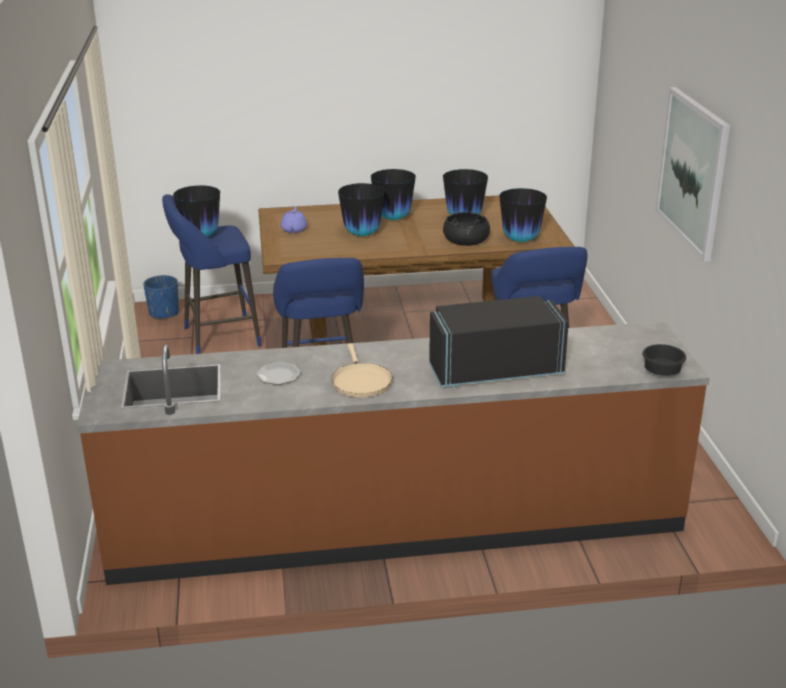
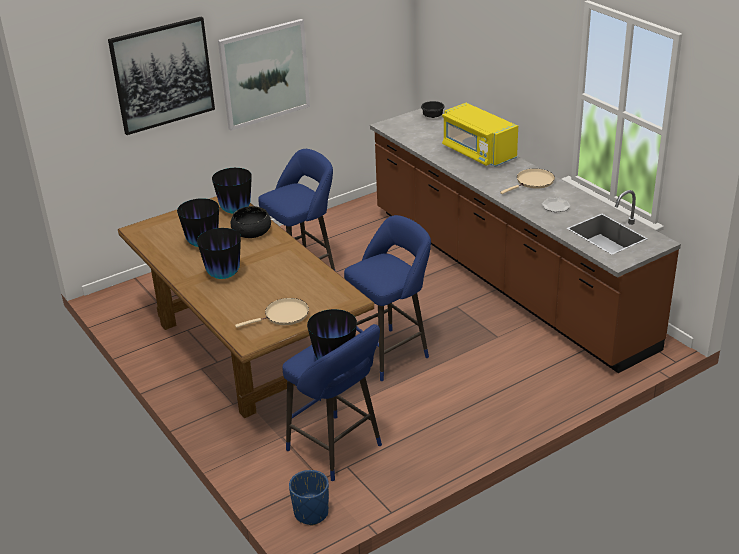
camera: 115 degrees left, 5 degrees up
(294, 229) = (284, 315): purple teapot -> beige frying pan
(362, 234) = (272, 279): vase -> none
(495, 370) = (478, 152): black microwave -> yellow microwave
(643, 92) = (162, 75): none -> picture

